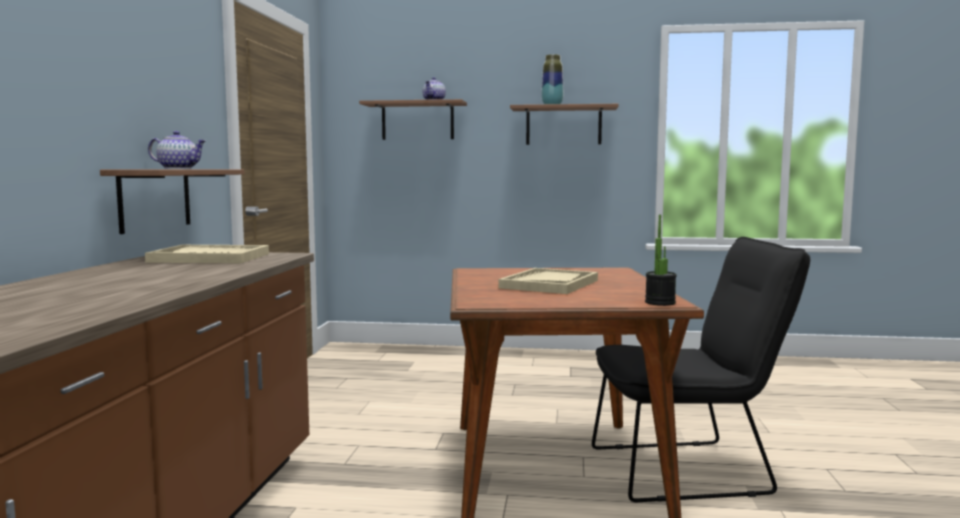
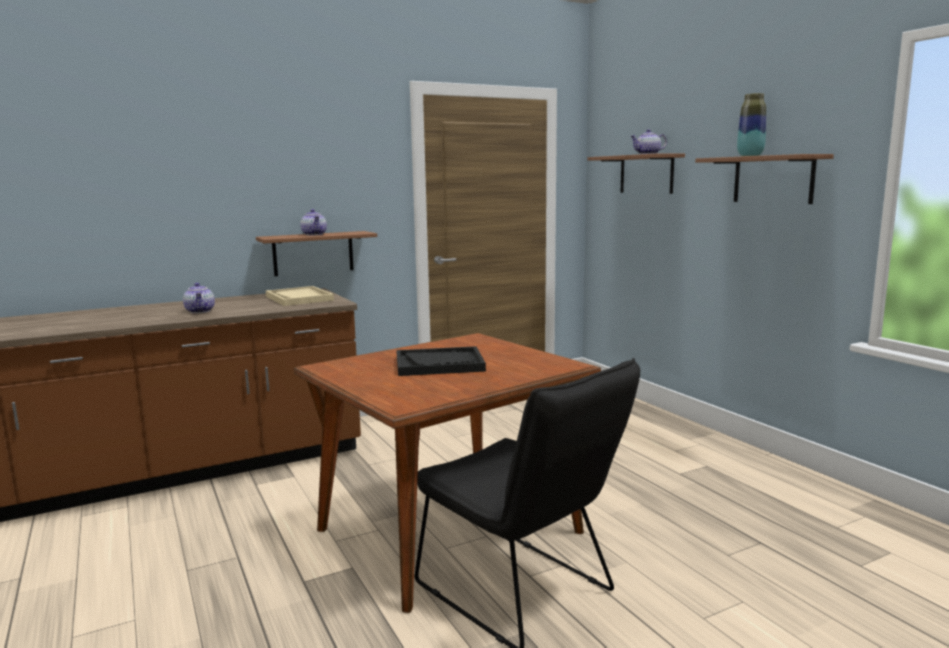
camera: 55 degrees right, 5 degrees up
(155, 280) = (200, 311): none -> teapot
(549, 284) = (439, 364): beige tray -> black tray
(660, 302) = (397, 403): potted plant -> none

